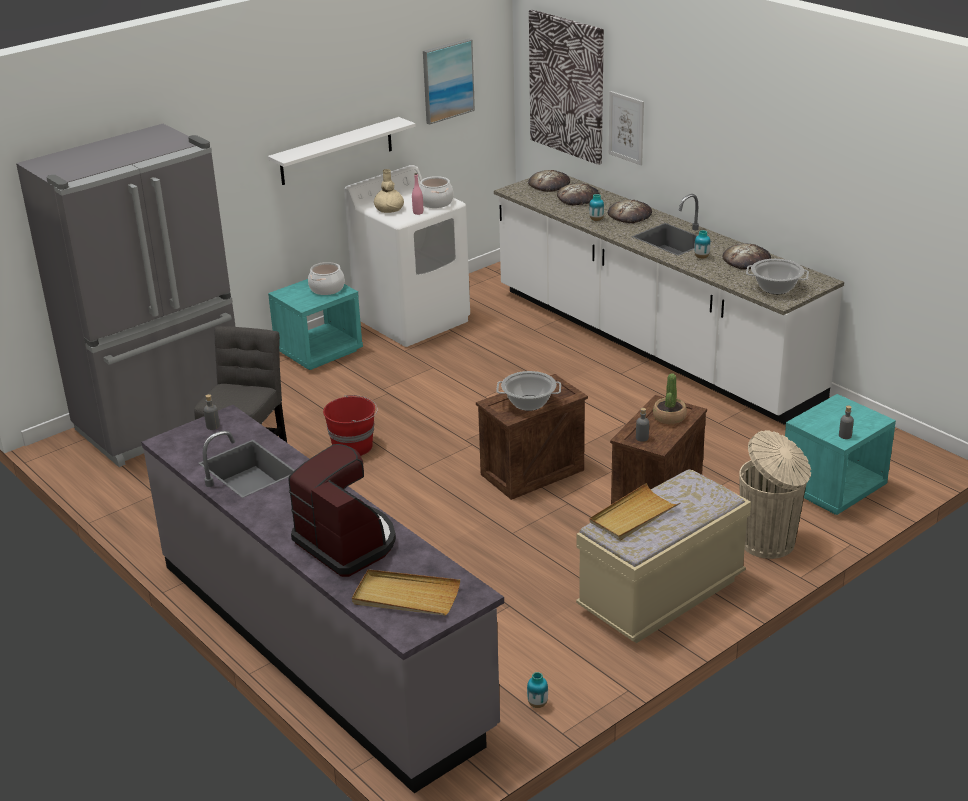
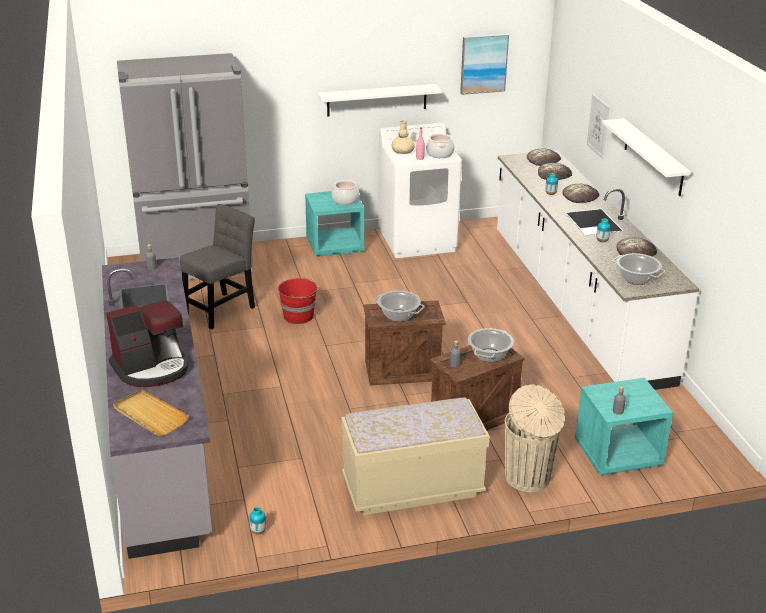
camera: 25 degrees right, 0 degrees up
(347, 543) = (152, 368): coffee machine -> coffee machine turned 75 degrees clockwise
(567, 86) = (572, 85): picture -> none
(633, 515) = (389, 417): beige tray -> none
(669, 417) = (489, 355): potted plant -> cooking pot
(736, 147) = (653, 157): none -> white shelf

